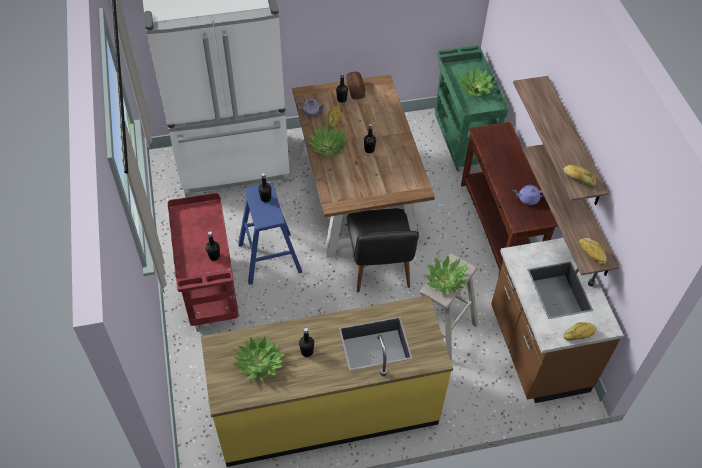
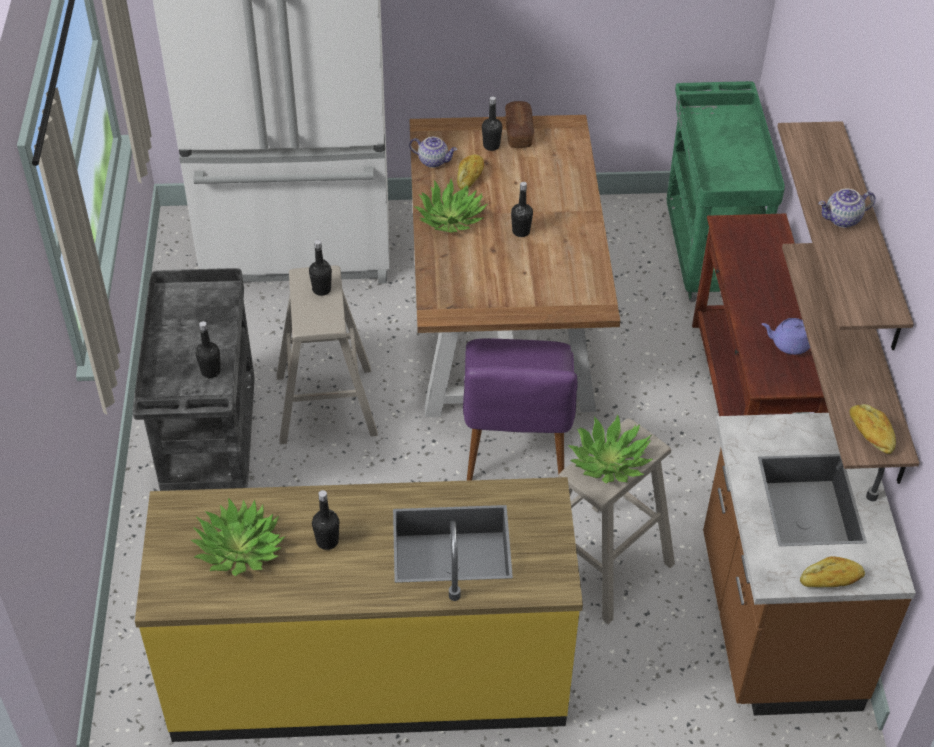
camera: 10 degrees right, 5 degrees down
(211, 296) = (211, 455): red cart -> black cart
(269, 257) = (326, 404): blue stool -> beige stool
(379, 264) = (516, 440): black chair -> purple chair
(475, 88) = (733, 152): potted plant -> none
(560, 135) = (842, 220): none -> teapot
(578, 179) = (860, 294): bread -> none

